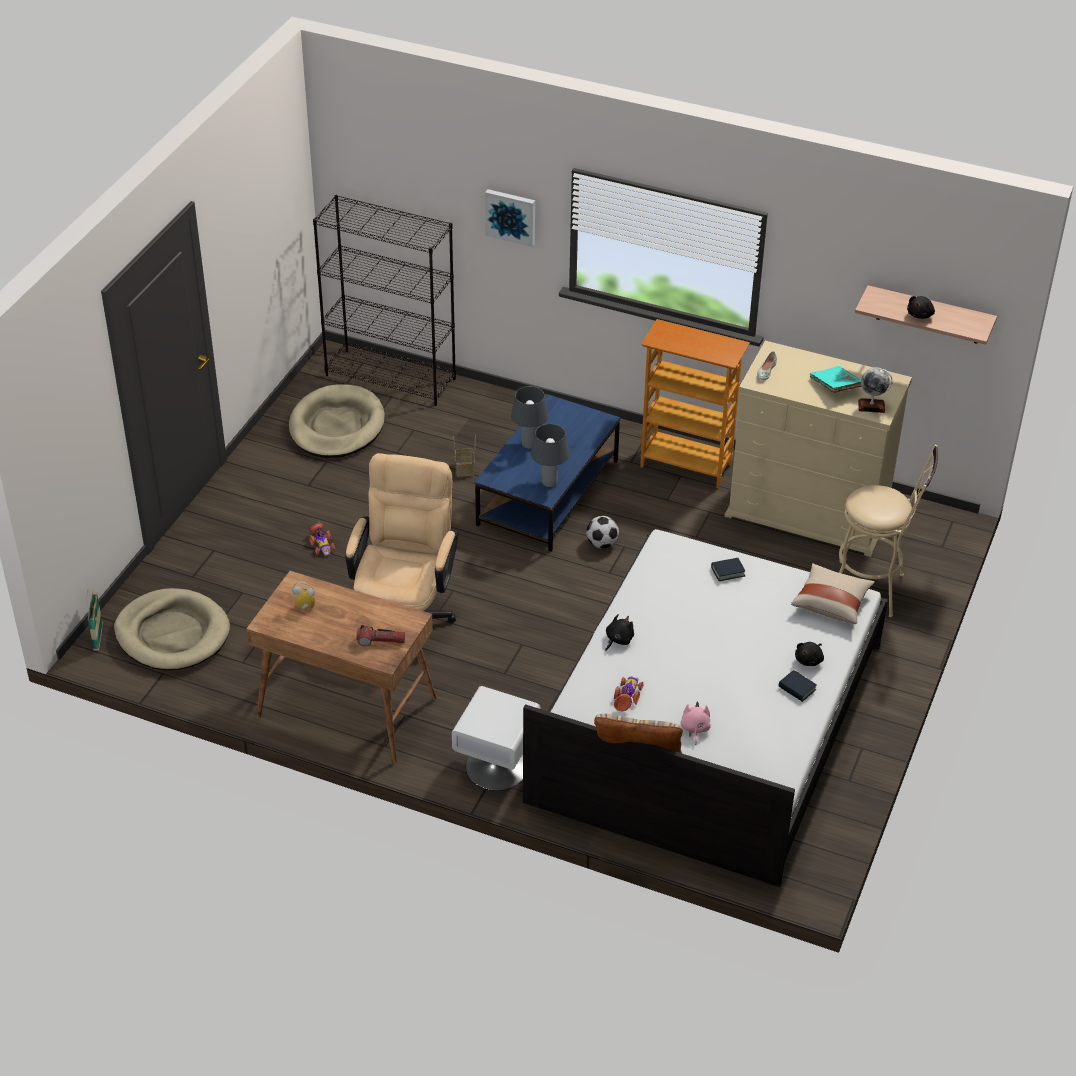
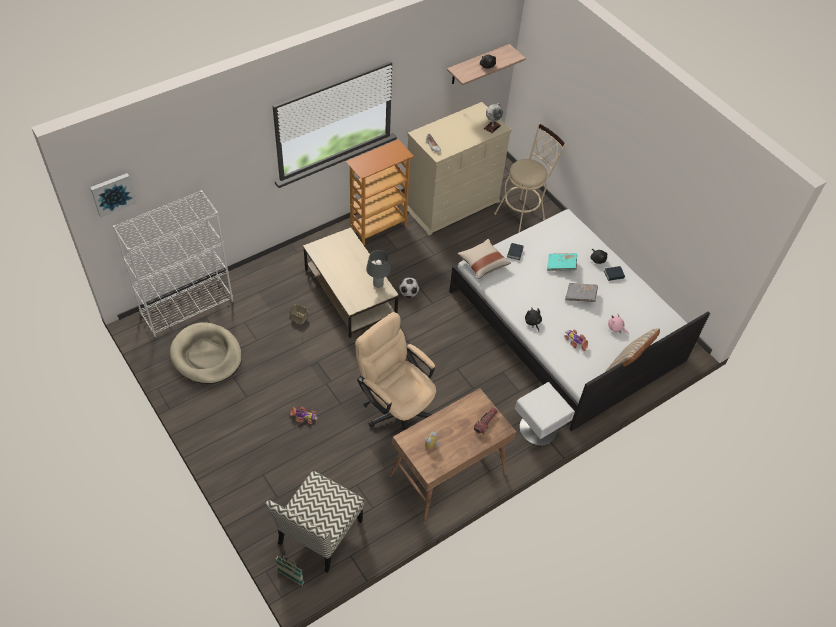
camera: 60 degrees left, 10 degrees up
(172, 634) = (320, 533): beige dog bed -> chair
(391, 377) = (187, 307): black bookcase -> white bookcase
(511, 216) = (237, 161): picture -> picture (112, 194)
(529, 444) = (339, 275): grey table lamp -> none
(547, 493) = (351, 293): blue coffee table -> beige coffee table
(717, 668) = (580, 296): none -> grey book
(832, 603) = (565, 229): beige pillow -> beige pillow (482, 263)
(835, 386) = (466, 130): turquoise book -> turquoise book (561, 265)

